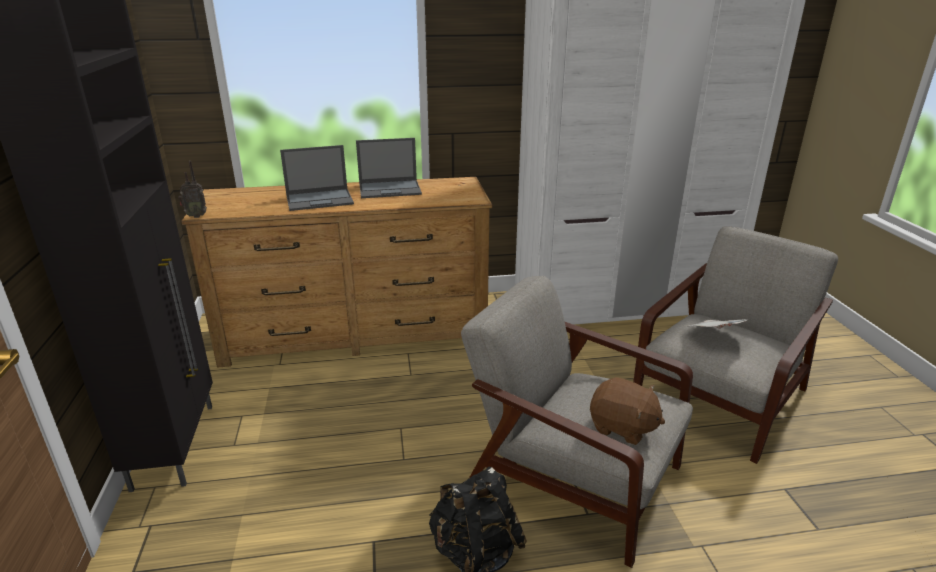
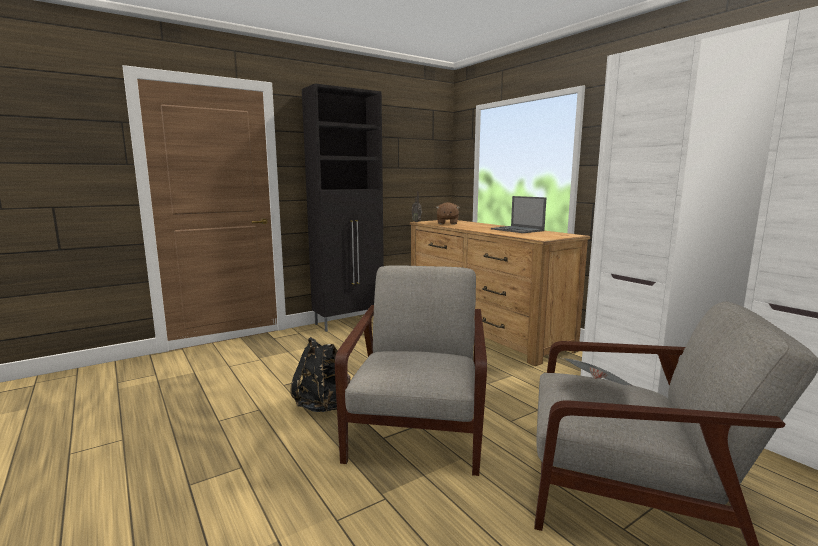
camera: 65 degrees right, 15 degrees down
(320, 200) = (473, 226): laptop -> none
(622, 427) = (395, 365): brown plush toy -> brown plush toy (447, 223)

